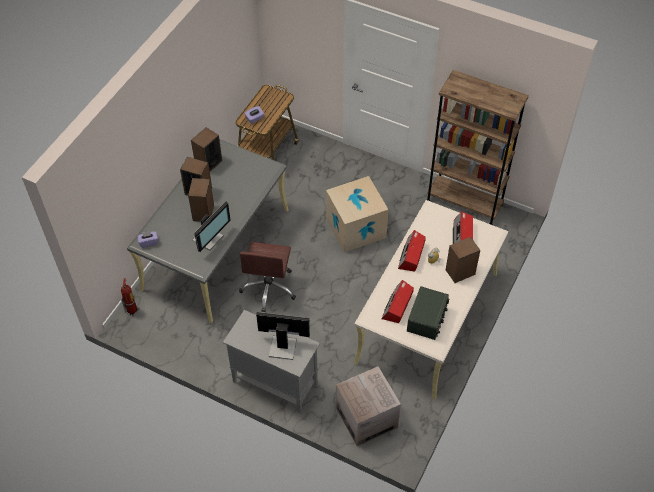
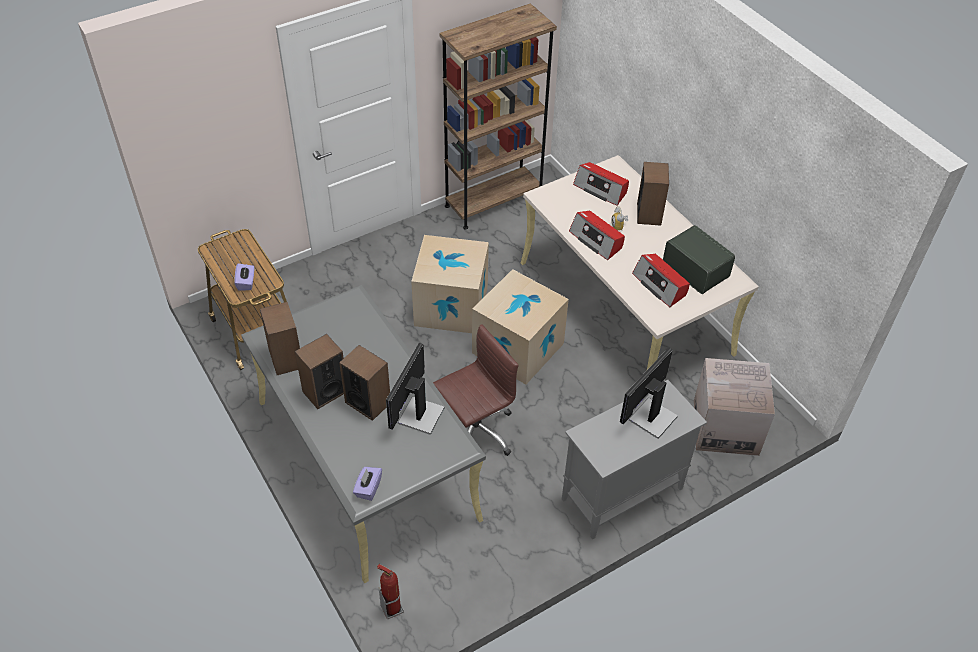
camera: 60 degrees left, 5 degrees down
(209, 238) = (419, 415): monitor -> monitor turned 135 degrees counterclockwise
(269, 288) = (474, 432): brown office chair -> brown office chair turned 75 degrees counterclockwise
(348, 277) = (518, 348): none -> cardboard box

